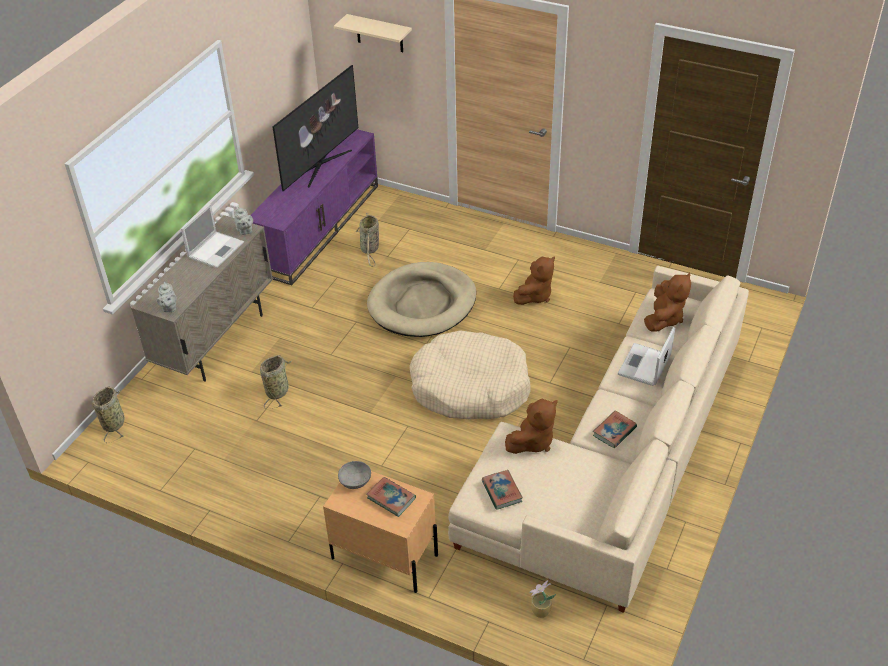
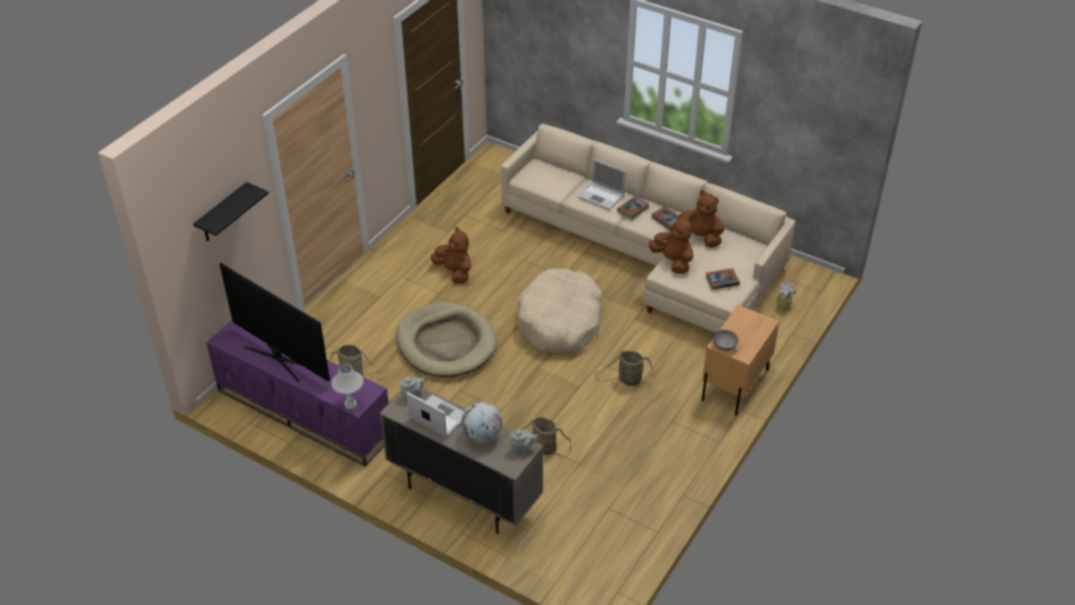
camera: 85 degrees left, 0 degrees up
(114, 422) = (566, 575): basket -> basket (628, 380)
(189, 280) = (482, 436): none -> globe
(261, 213) = (350, 405): none -> white table lamp
(379, 33) = (222, 214): beige shelf -> black shelf
(391, 498) = (742, 326): book -> book (633, 209)
(664, 318) = (551, 179): brown plush toy -> brown plush toy (700, 237)

